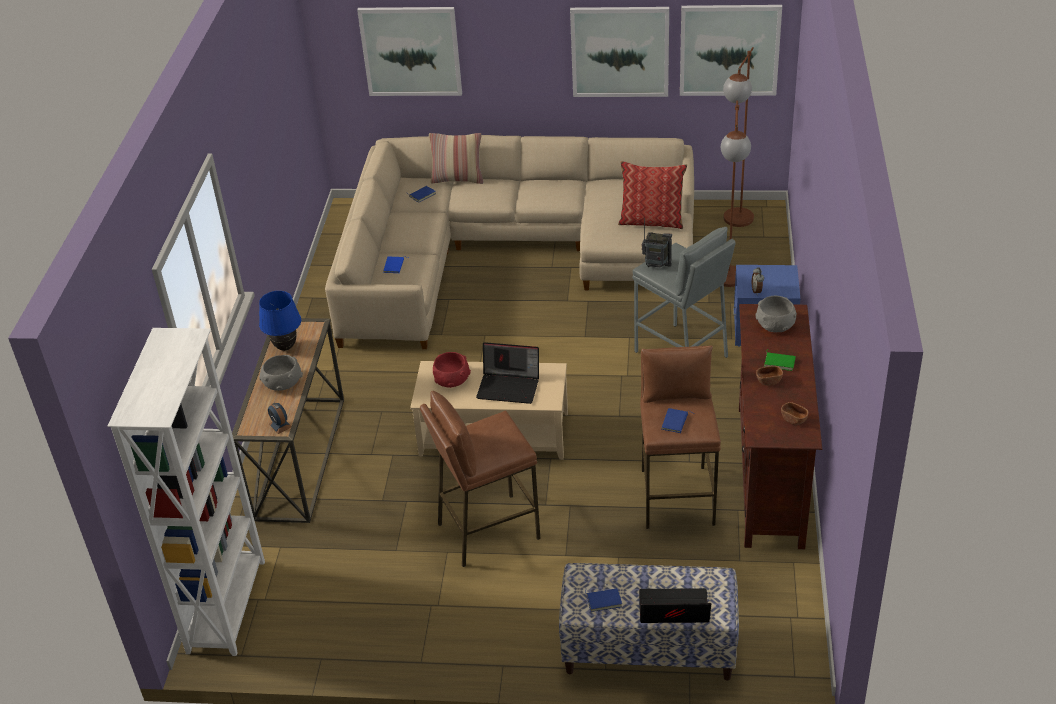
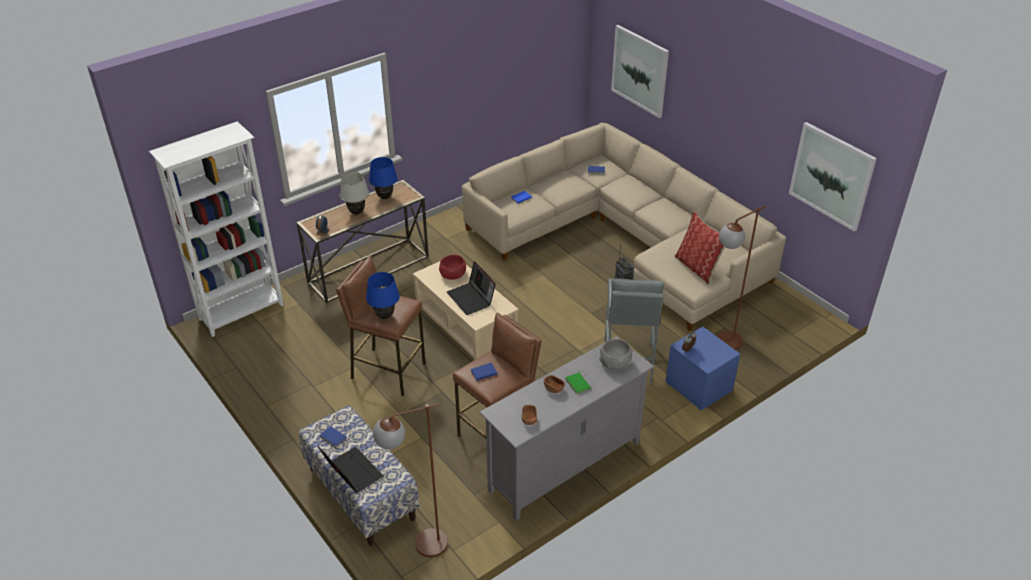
camera: 45 degrees right, 0 degrees up
(282, 382) = (356, 212): grey bowl -> white table lamp
(458, 179) = (628, 174): pillow -> none
(499, 448) = (384, 316): none -> blue table lamp
(620, 51) = (759, 137): picture -> none
(735, 224) = (786, 314): brown floor lamp -> brown floor lamp (419, 547)
(771, 475) = (565, 467): brown tv stand -> grey tv stand

